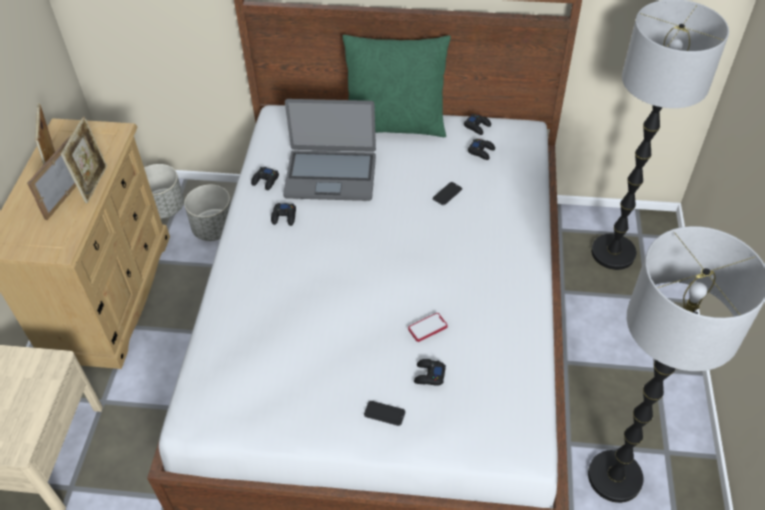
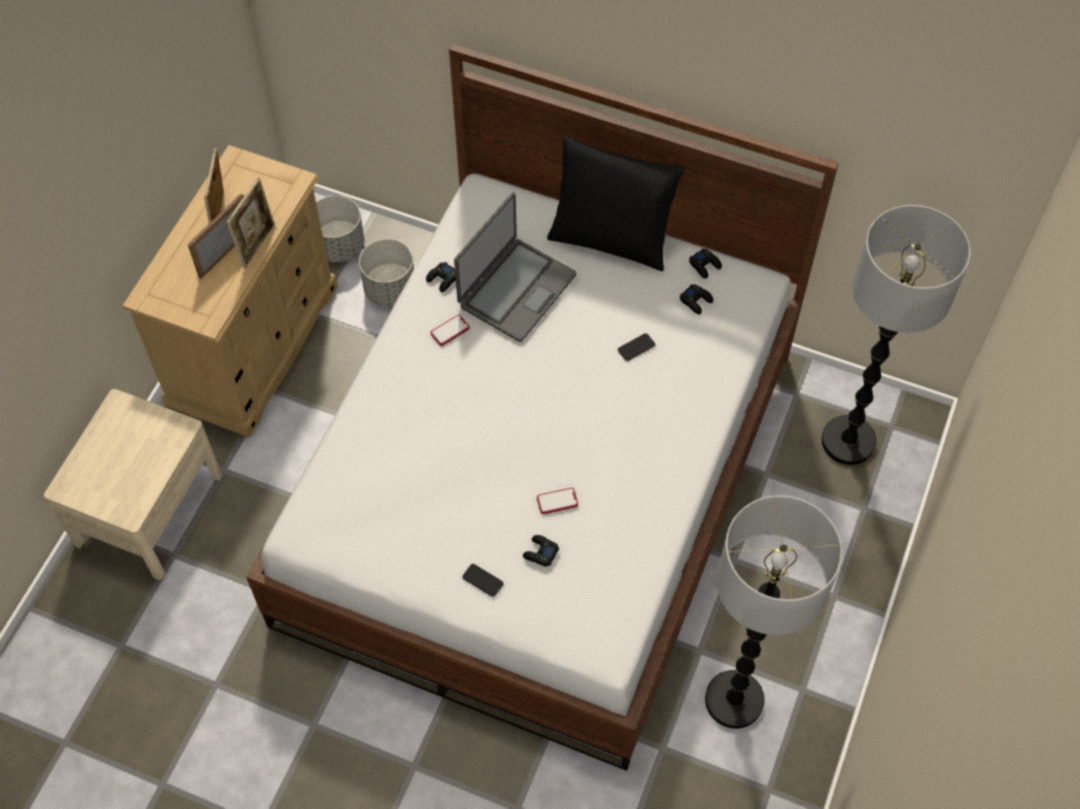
camera: 15 degrees right, 10 degrees up
(284, 217) = (450, 331): black game controller -> phone
(331, 175) = (516, 290): laptop -> laptop turned 75 degrees counterclockwise
(395, 124) = (611, 239): green pillow -> black pillow

